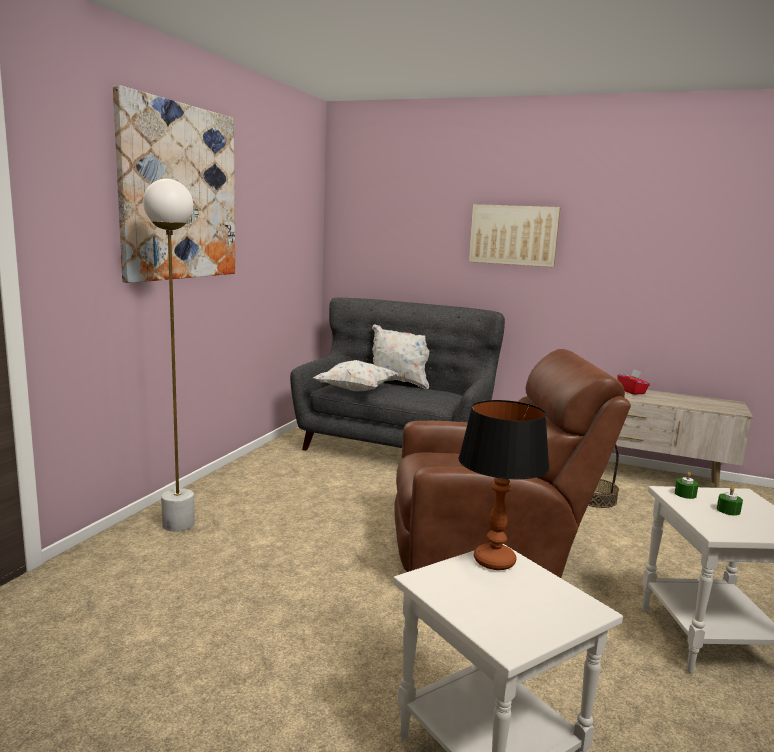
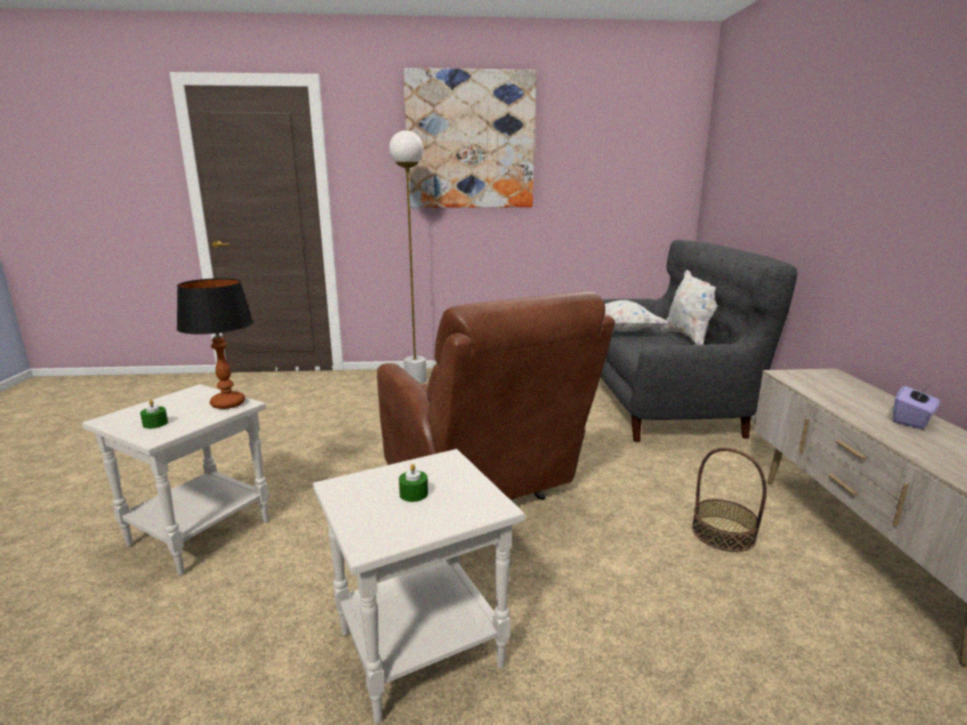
camera: 65 degrees right, 5 degrees up
(513, 235) = (840, 155): picture -> none
(632, 391) = (912, 420): red tissue box -> purple tissue box
(685, 494) = (446, 468): green candle -> green candle (155, 424)

